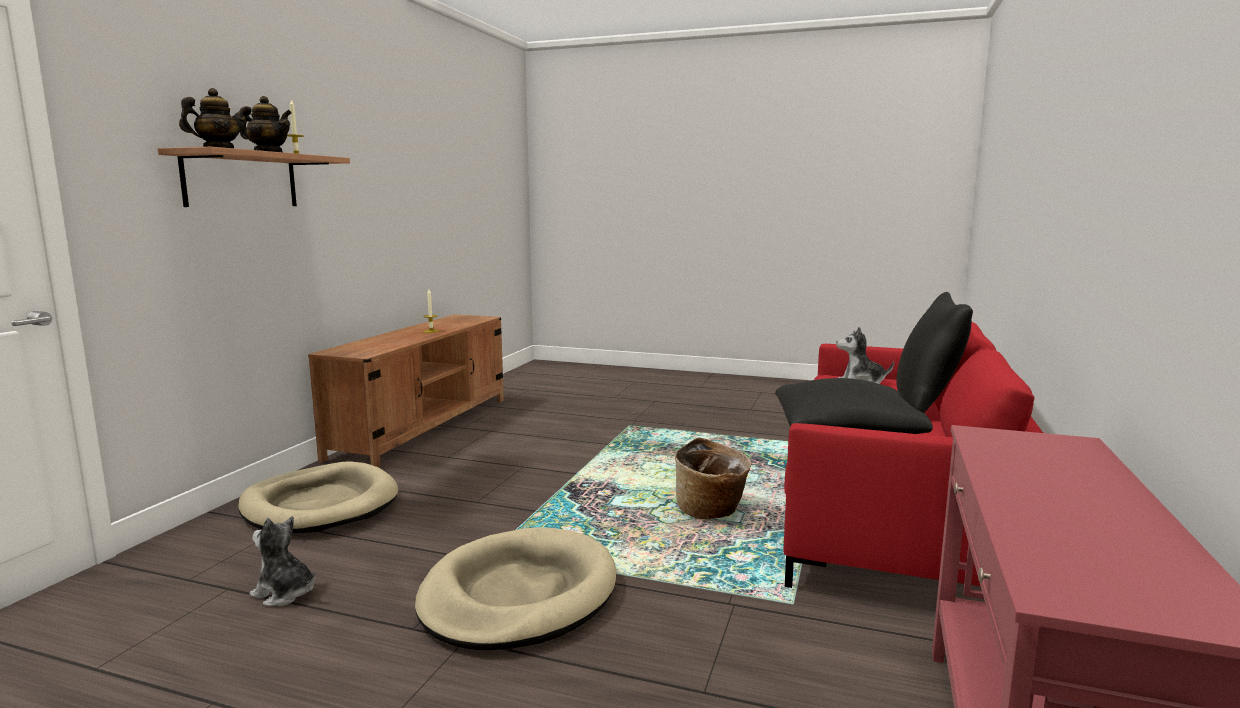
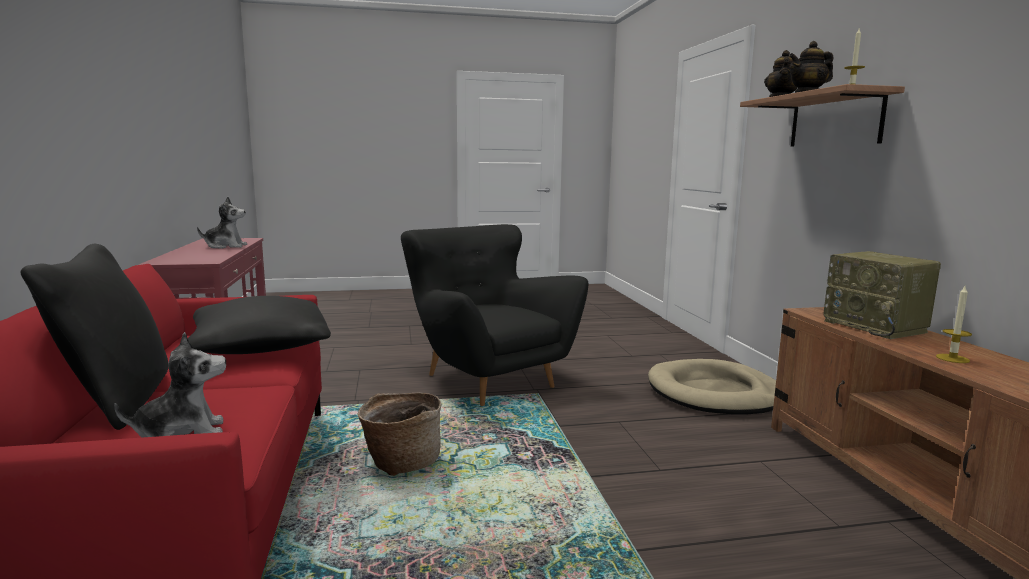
camera: 150 degrees right, 0 degrees up
(285, 593) = (602, 359): plush toy -> plush toy (226, 246)
(382, 343) = (876, 327): none -> radio
(518, 595) = (487, 380): beige dog bed -> black armchair

